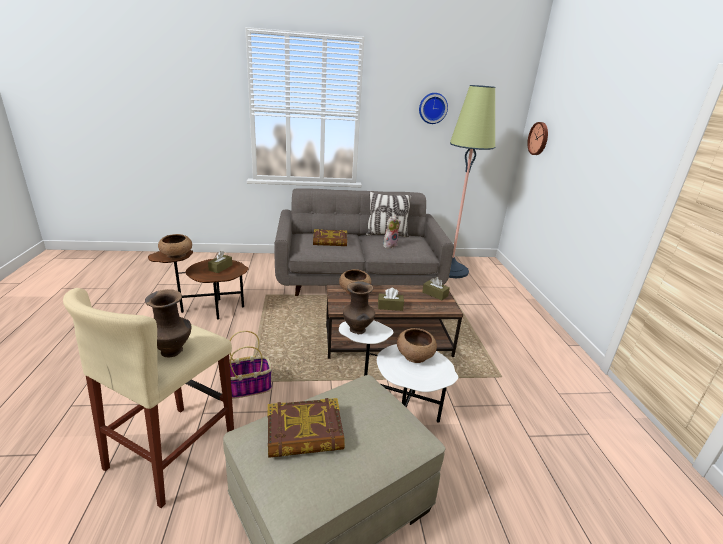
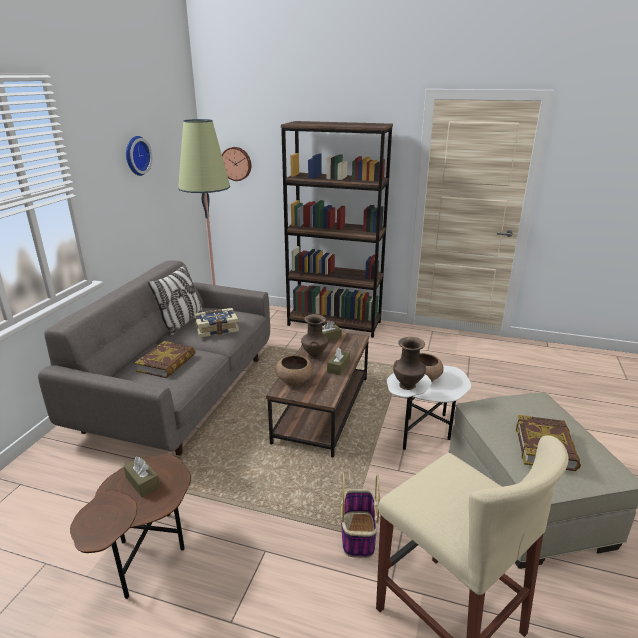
camera: 65 degrees left, 0 degrees up
(173, 351) = (476, 490): brown vase -> brown vase (314, 355)
(176, 255) = (114, 510): brown bowl -> none
(390, 245) = (216, 328): plush toy -> book
(532, 320) = (334, 323): none -> brown bookcase

